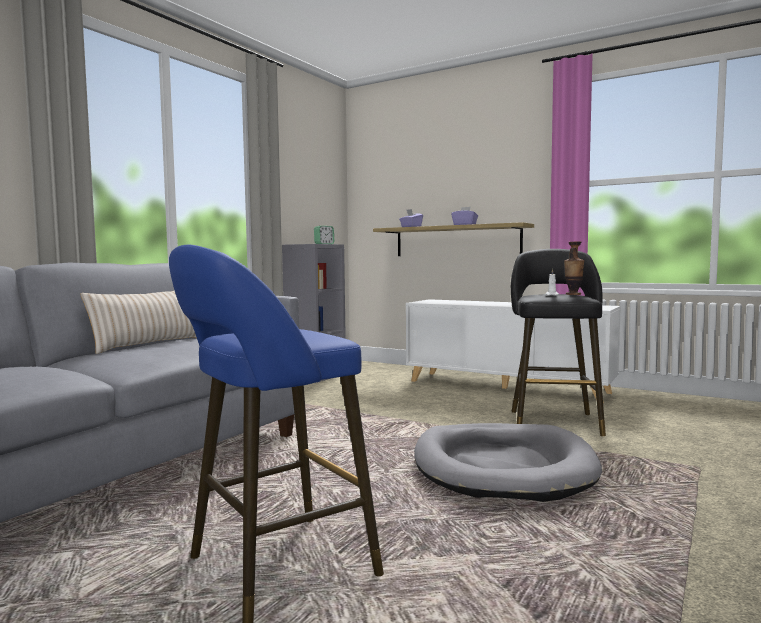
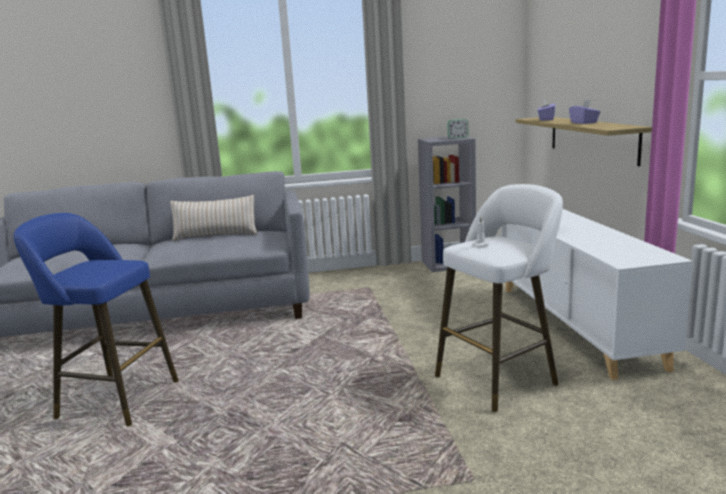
camera: 50 degrees right, 10 degrees up
(502, 467) = (341, 399): grey dog bed -> none
(553, 421) = (500, 378): black stool -> white stool
(573, 294) = (507, 248): vase -> none

